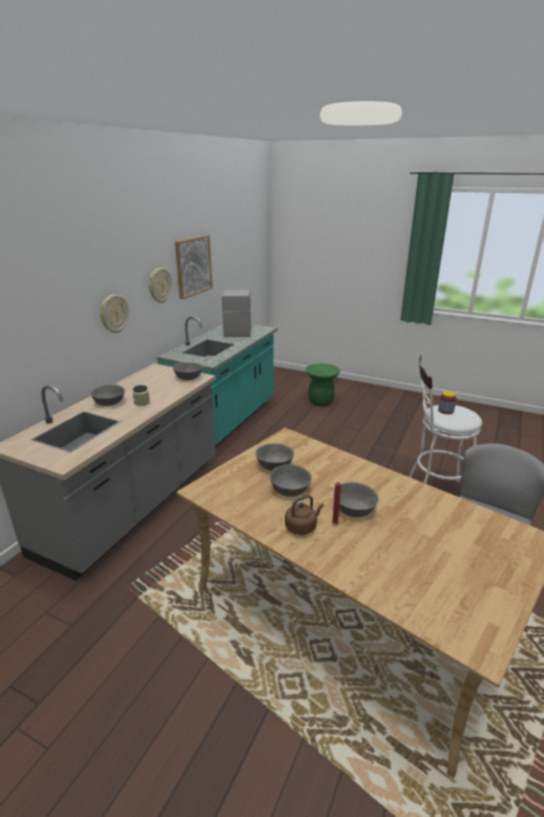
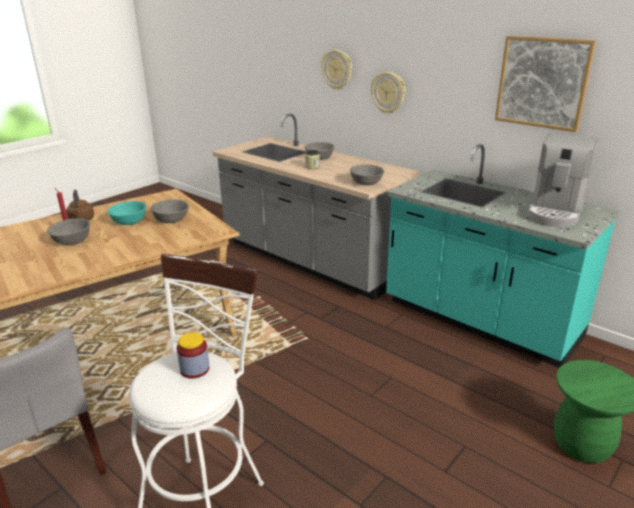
camera: 105 degrees right, 0 degrees up
(159, 285) = (462, 86): wall clock -> wall clock (337, 69)
(237, 330) = (555, 212): coffee machine -> coffee machine turned 105 degrees clockwise
(290, 490) = (129, 222): grey bowl -> turquoise bowl

